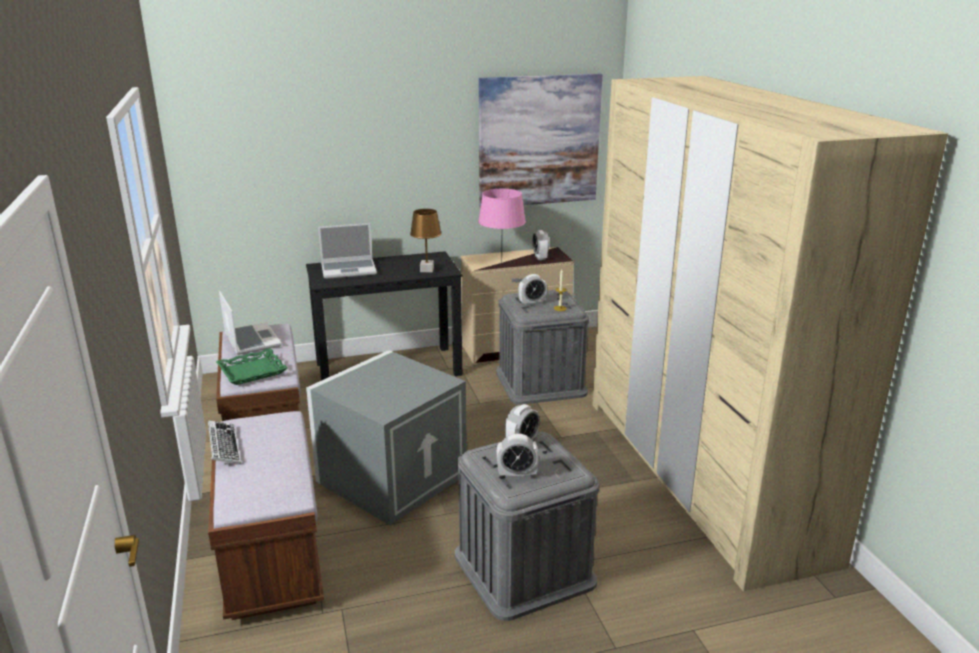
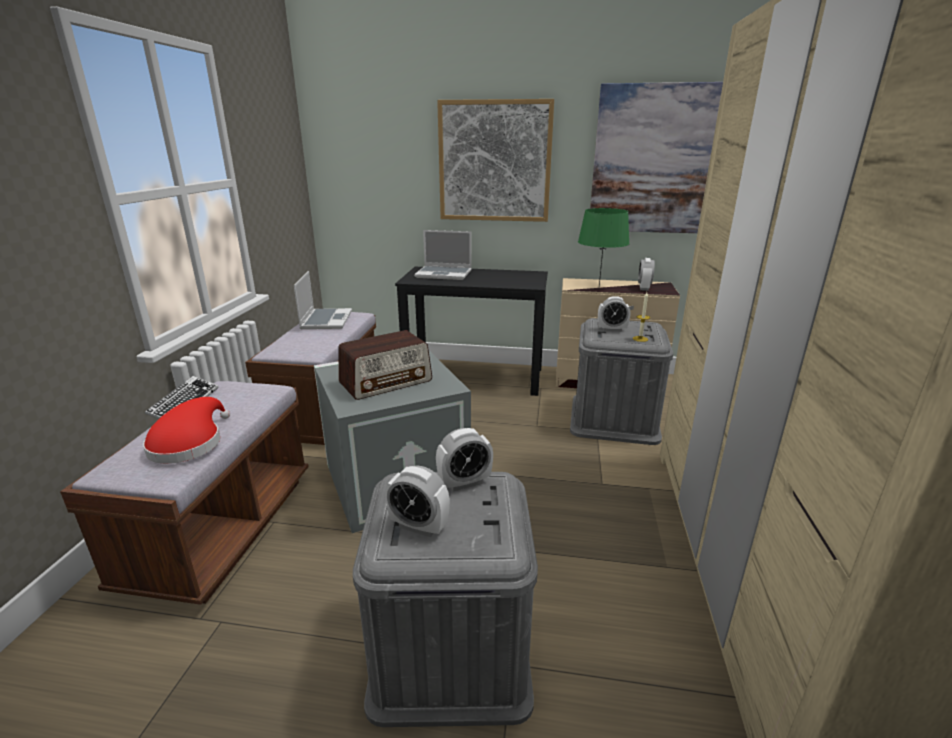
camera: 25 degrees right, 0 degrees up
(252, 371) = (295, 344): green tray -> none
(277, 473) = (189, 443): none -> red hat
(384, 152) = (494, 162): none -> picture
(390, 388) = (386, 382): none -> radio
(427, 270) = (514, 282): brown table lamp -> none
(501, 262) = (598, 287): pink table lamp -> green table lamp

